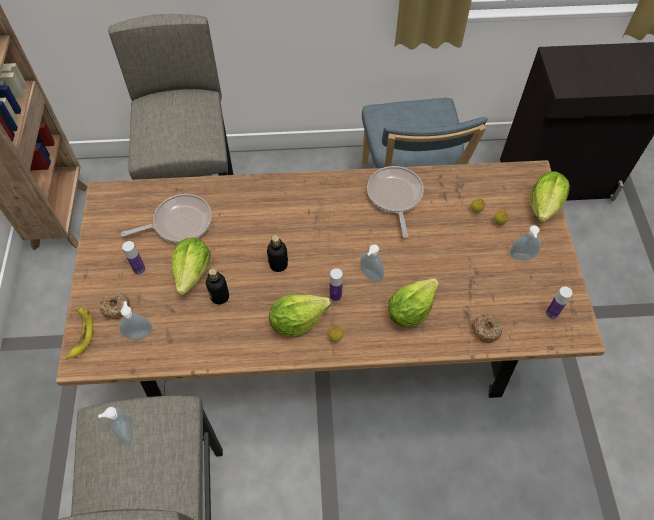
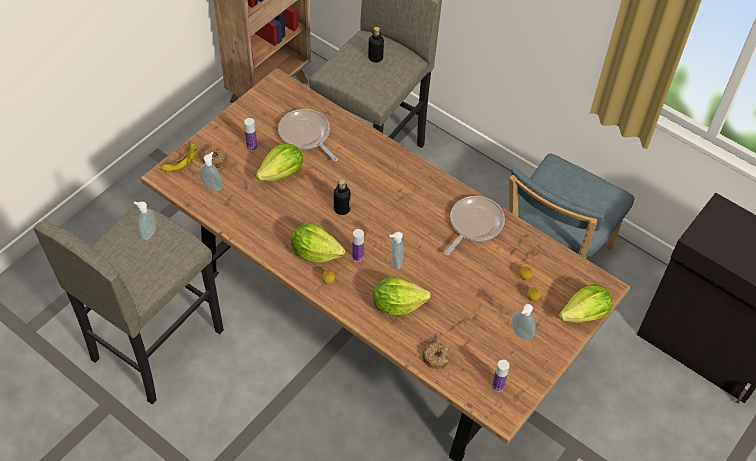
camera: 40 degrees right, 5 degrees down
(179, 223) = (306, 135): frying pan -> frying pan turned 150 degrees counterclockwise
(220, 296) = (283, 200): bottle -> bottle (375, 57)

